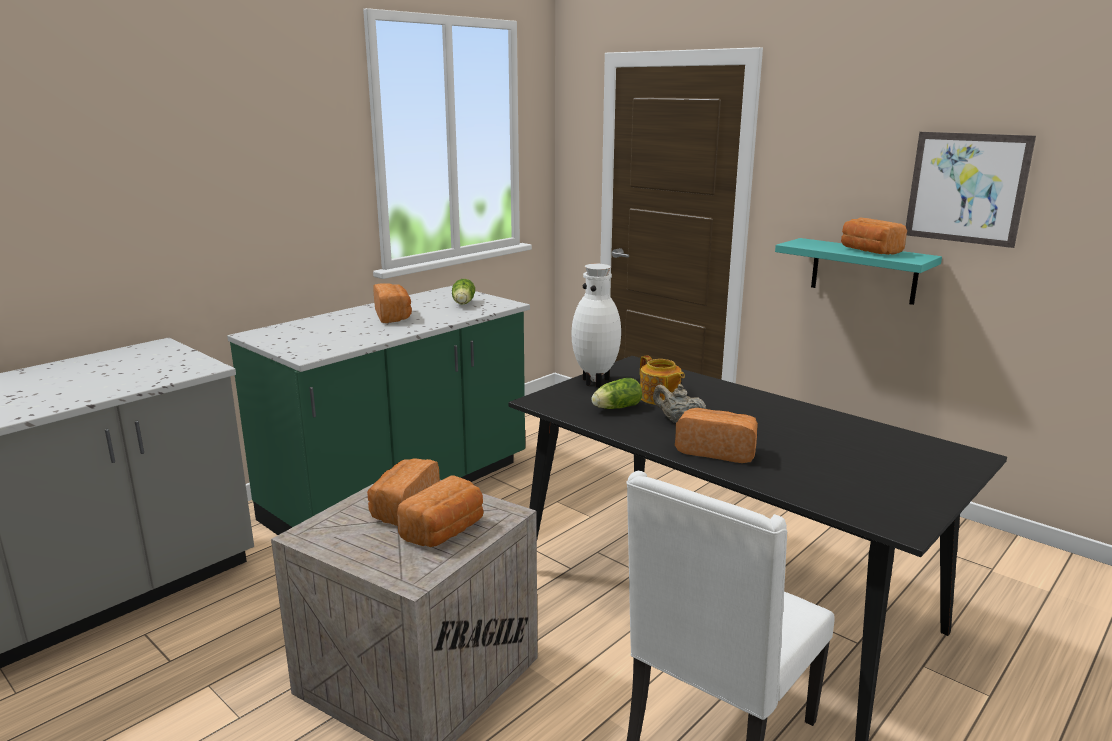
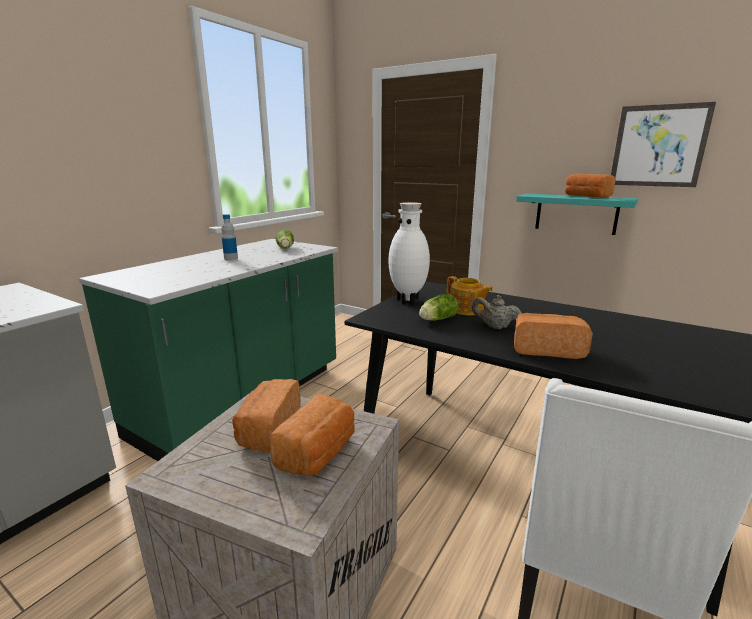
camera: 10 degrees left, 0 degrees up
(393, 316) = (231, 258): bread -> bottle

